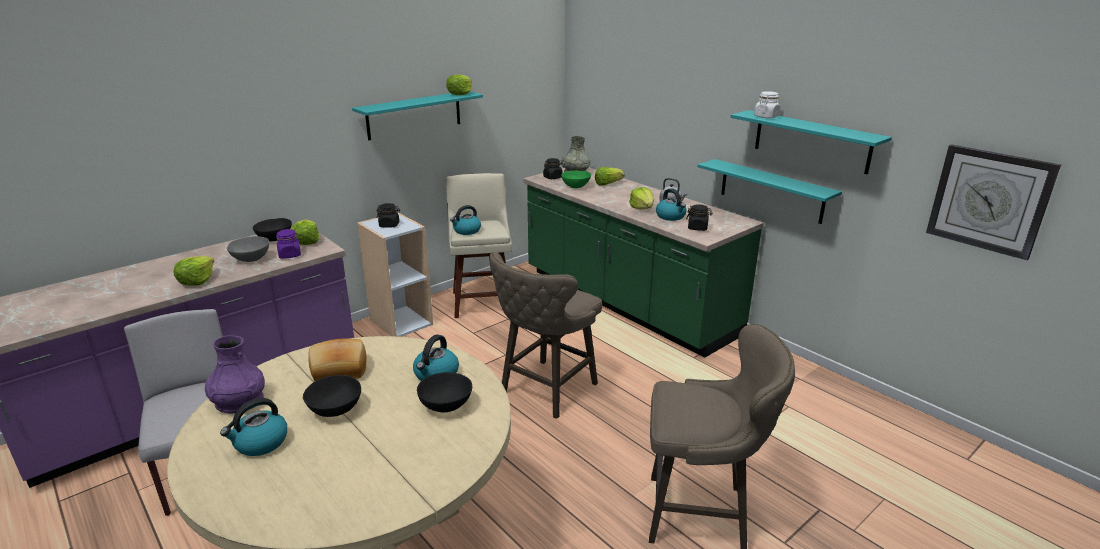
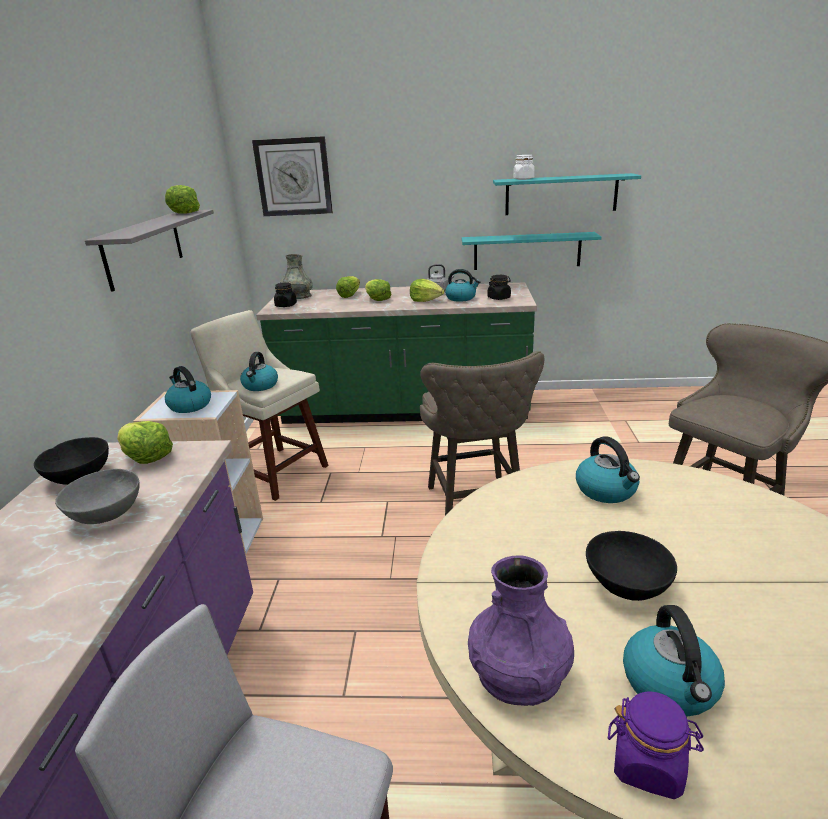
camera: 45 degrees left, 0 degrees up
(197, 280) = (79, 589): lettuce -> lettuce (377, 299)
(290, 255) = (163, 480): purple jar -> purple jar (648, 764)
(339, 371) = (524, 552): bread -> none
(389, 225) = (189, 405): black jar -> kettle
(414, 115) = (144, 248): turquoise shelf -> grey shelf
(446, 405) = (682, 505): black bowl -> none
(576, 186) = (327, 304): green bowl -> none
(989, 200) = (711, 205): wall clock -> wall clock (293, 177)

